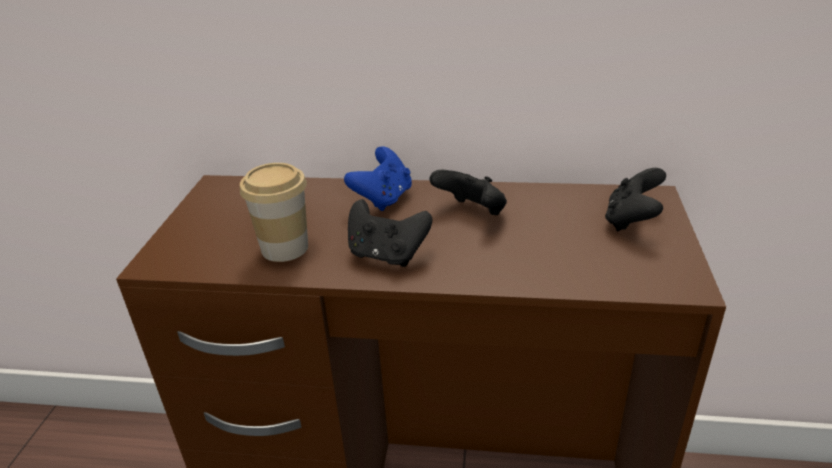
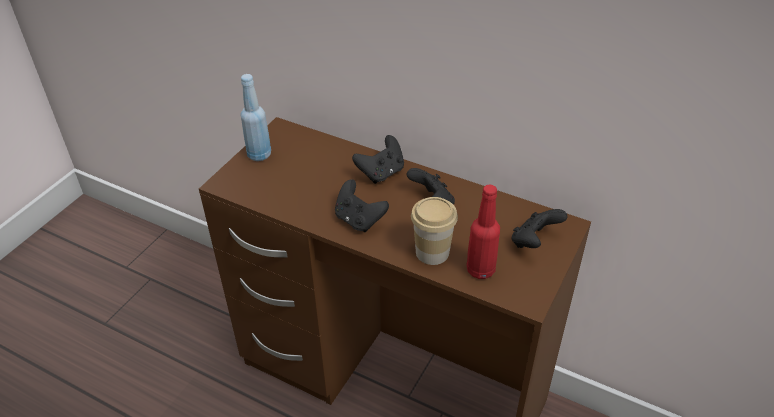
camera: 20 degrees right, 10 degrees up
(198, 218) = (259, 154): none -> blue bottle
(285, 248) = (301, 195): cup -> cup (432, 252)
(383, 199) = (381, 173): blue game controller -> black game controller
(593, 268) = (480, 270): none -> red bottle

